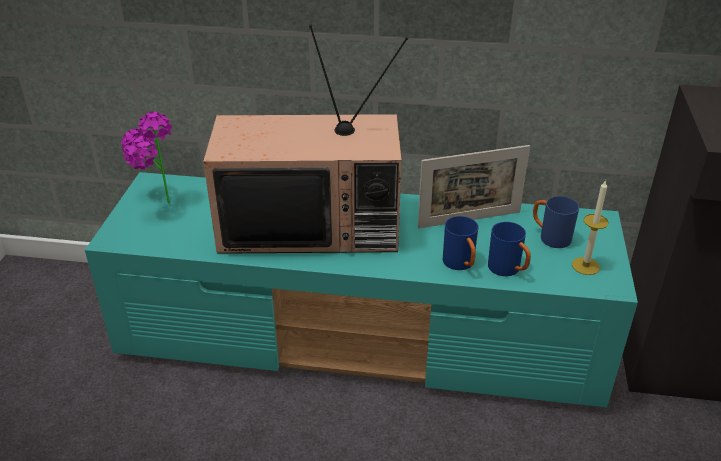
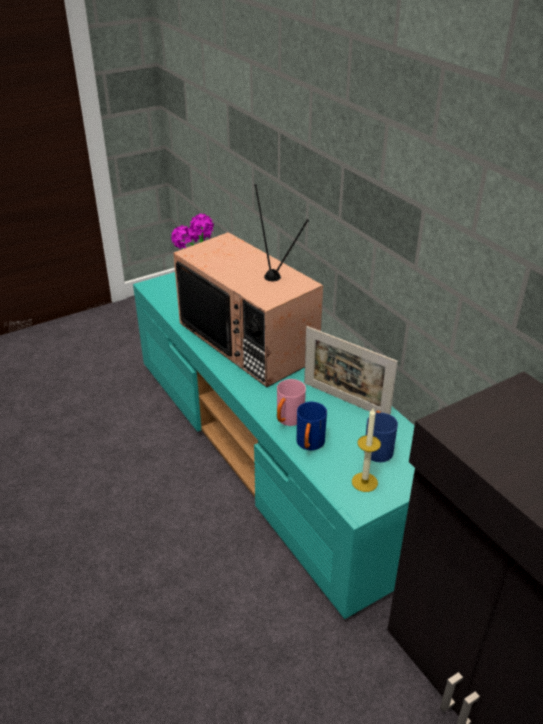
camera: 50 degrees right, 0 degrees up
(461, 265) = (287, 421): blue mug -> pink mug

